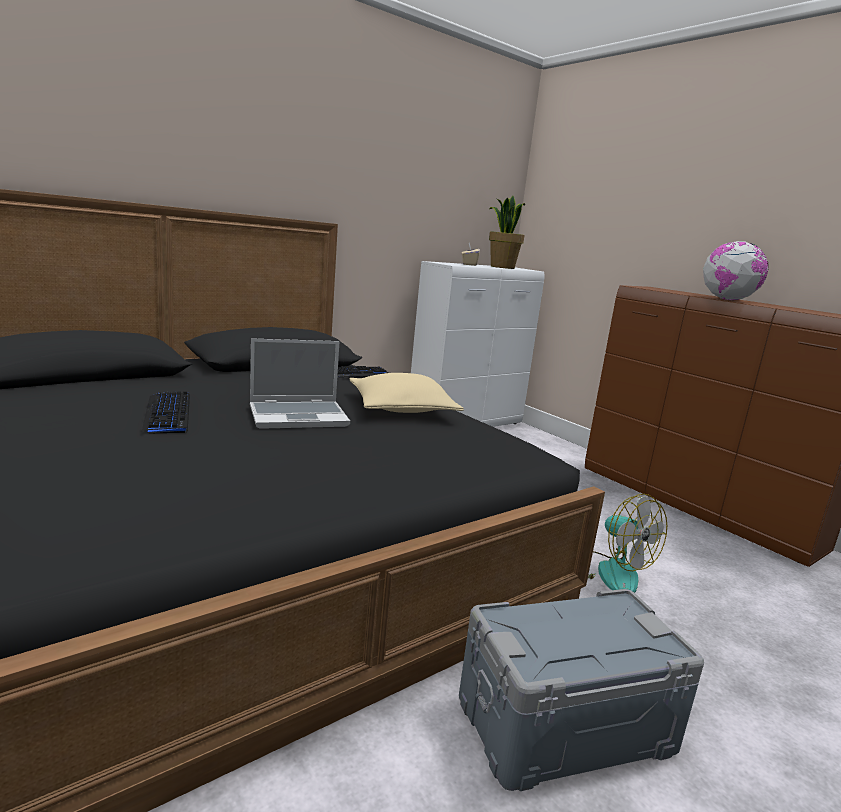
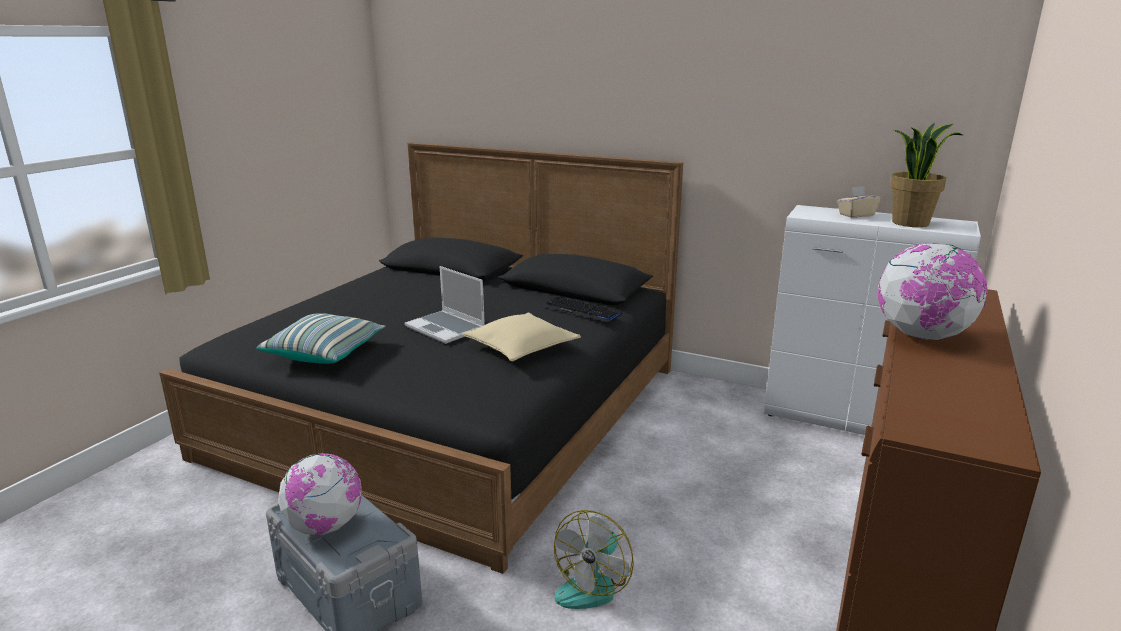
camera: 65 degrees right, 5 degrees up
(168, 414) = (402, 304): keyboard -> none
(260, 483) = (325, 352): none -> pillow
(583, 645) = (325, 526): none -> globe

